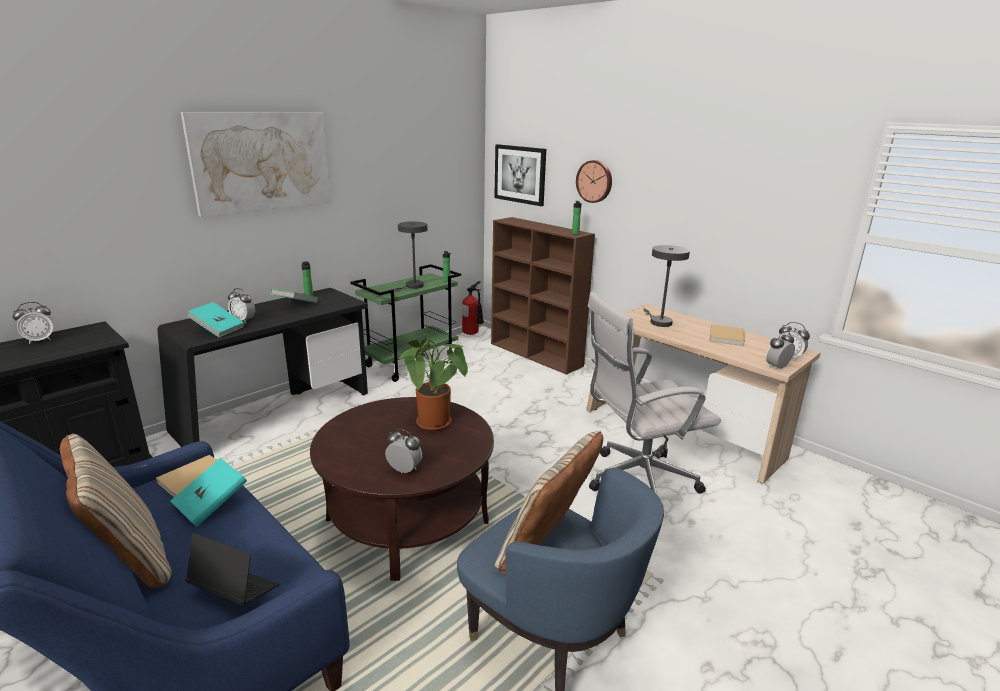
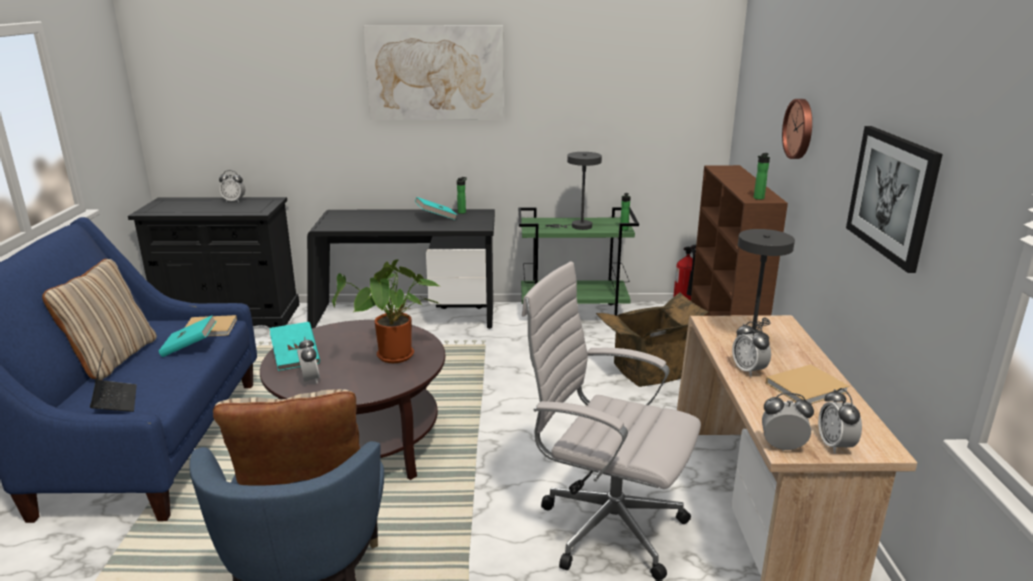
camera: 45 degrees right, 0 degrees up
(218, 329) = (350, 223): turquoise book -> turquoise book (296, 357)
(243, 321) = (377, 221): alarm clock -> alarm clock (748, 370)
(517, 382) = (649, 372): none -> cardboard box
(520, 174) = (754, 110): picture -> picture (892, 195)

